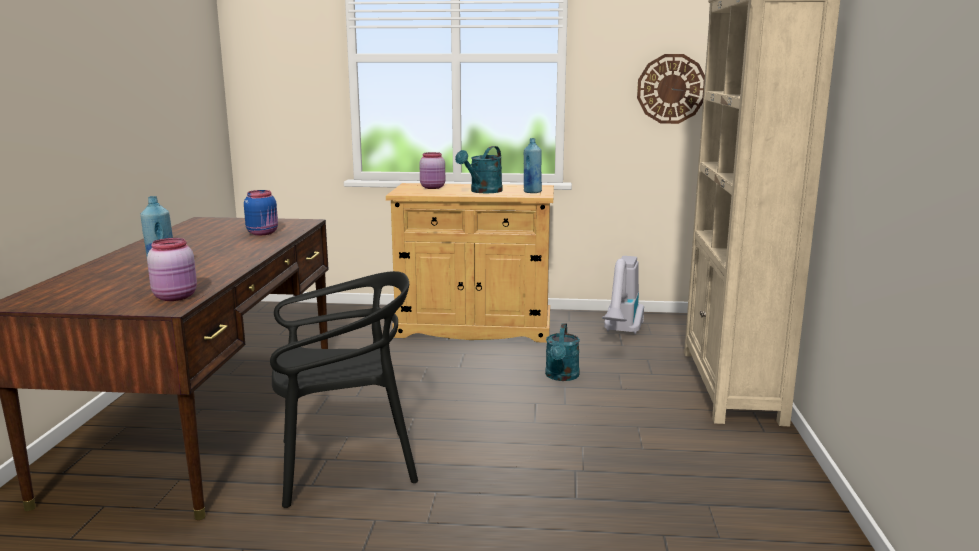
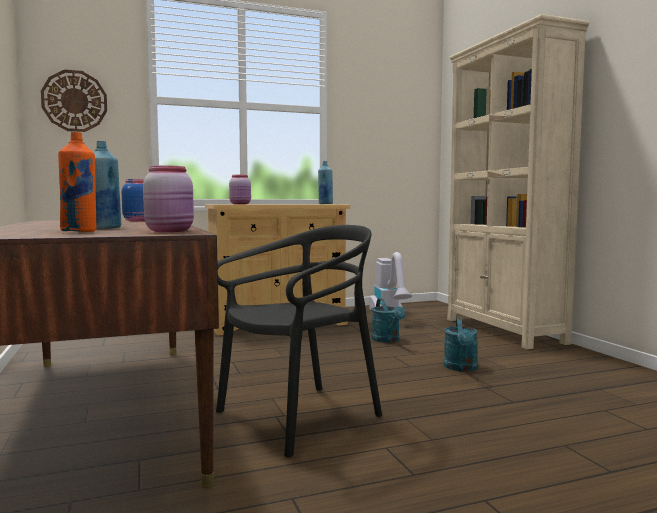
camera: 25 degrees left, 10 degrees down
(113, 290) = (79, 231): none -> orange bottle
(483, 191) = (287, 204): turquoise watering can -> turquoise watering can (461, 368)
(671, 89) = (397, 137): wall clock -> wall clock (74, 101)

